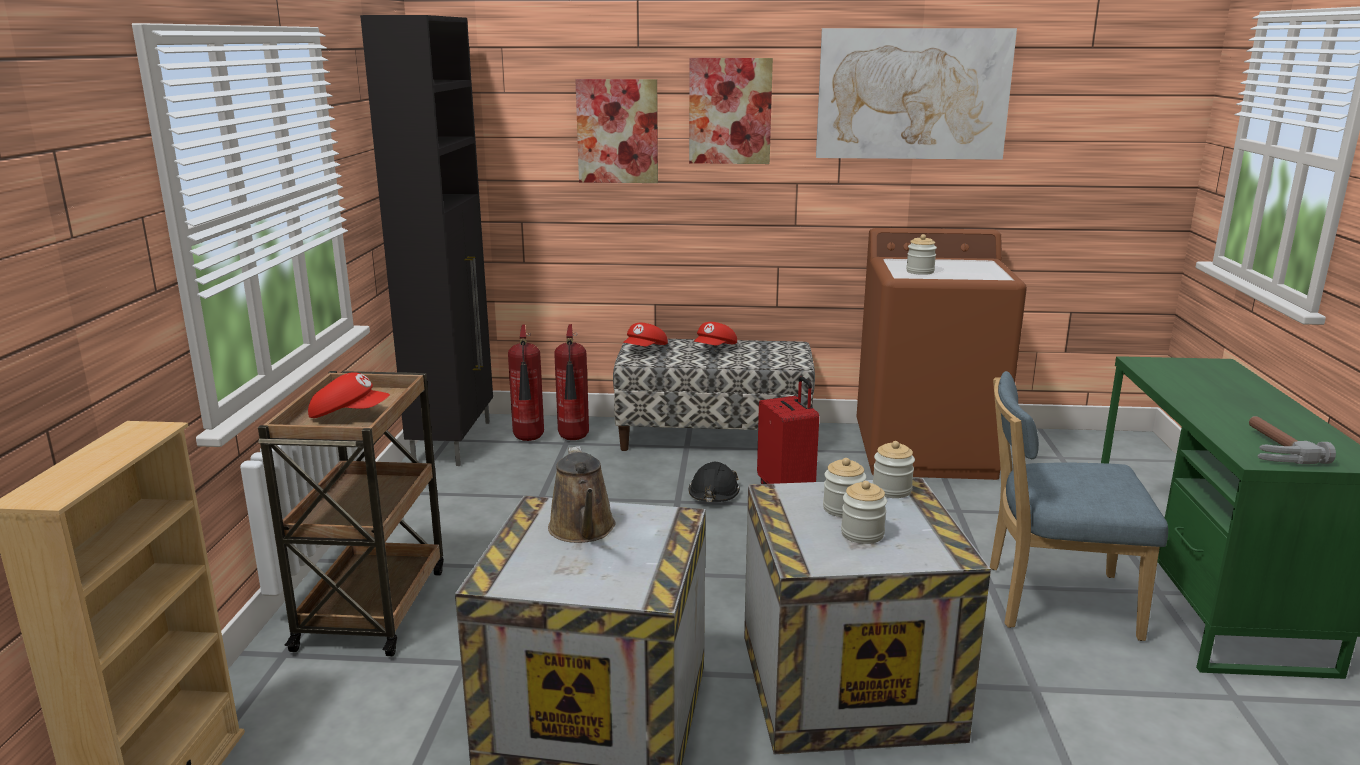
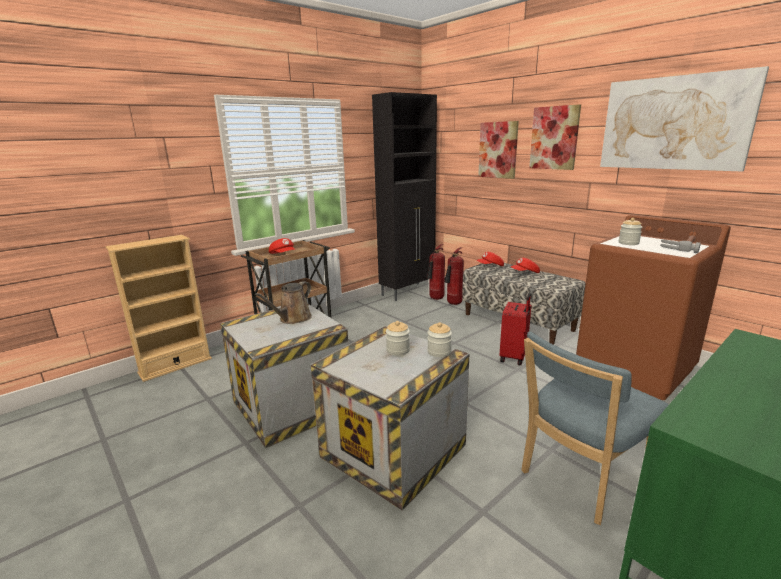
camera: 45 degrees right, 0 degrees up
(713, 494) = (475, 345): black hard hat -> none
(862, 534) = (380, 363): jar -> none
(1052, 600) = (579, 478): blue chair -> blue chair turned 90 degrees counterclockwise
(1269, 448) = (719, 425): hammer -> hammer (681, 247)

